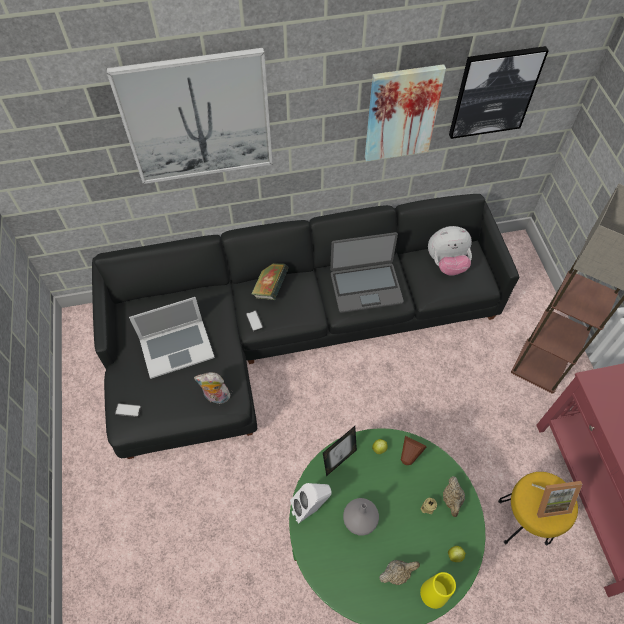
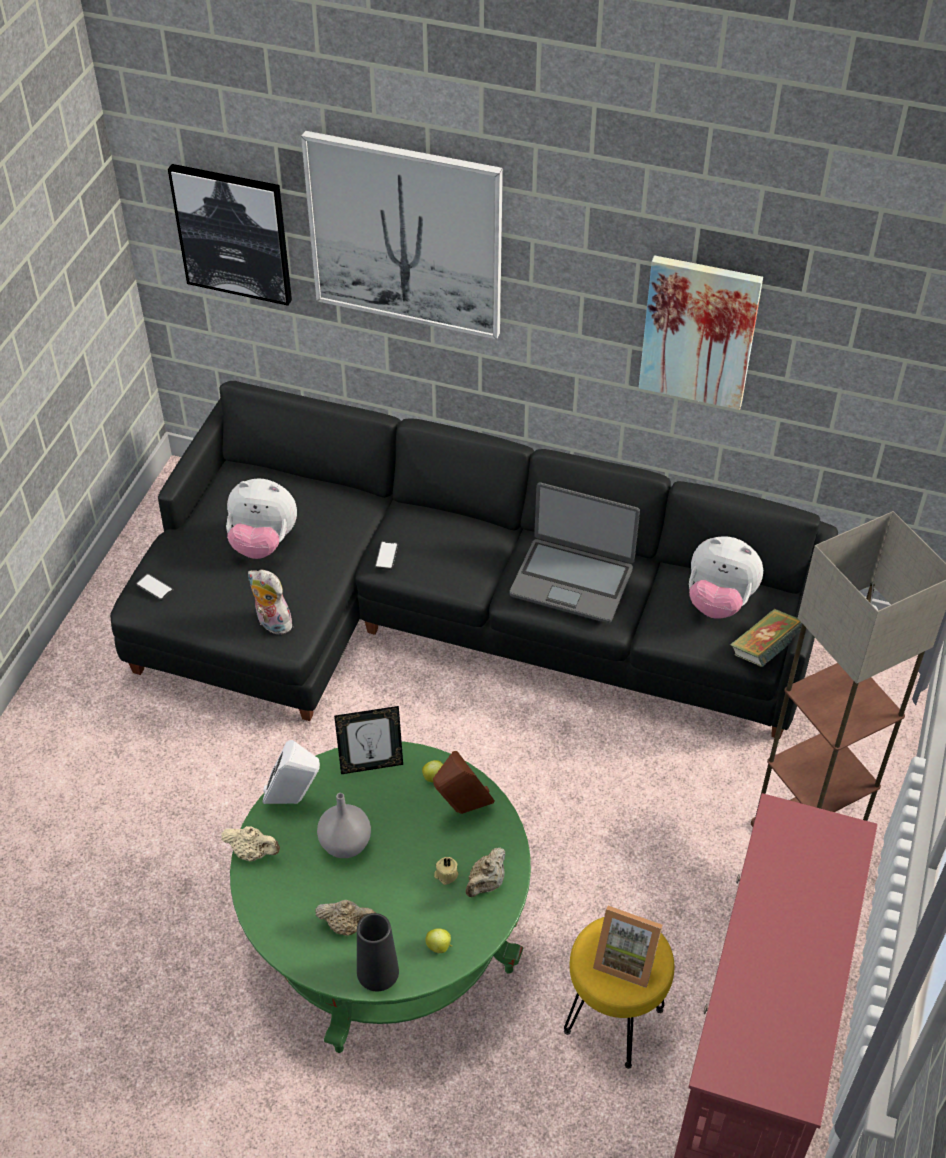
camera: 30 degrees right, 10 degrees down
(176, 347) = (263, 543): laptop -> plush toy
(270, 288) = (438, 525): book -> book (765, 651)
(310, 558) = (253, 852): none -> beige teapot
(434, 593) = (377, 972): yellow vase -> black vase
(494, 92) = (850, 350): picture -> picture (233, 233)

